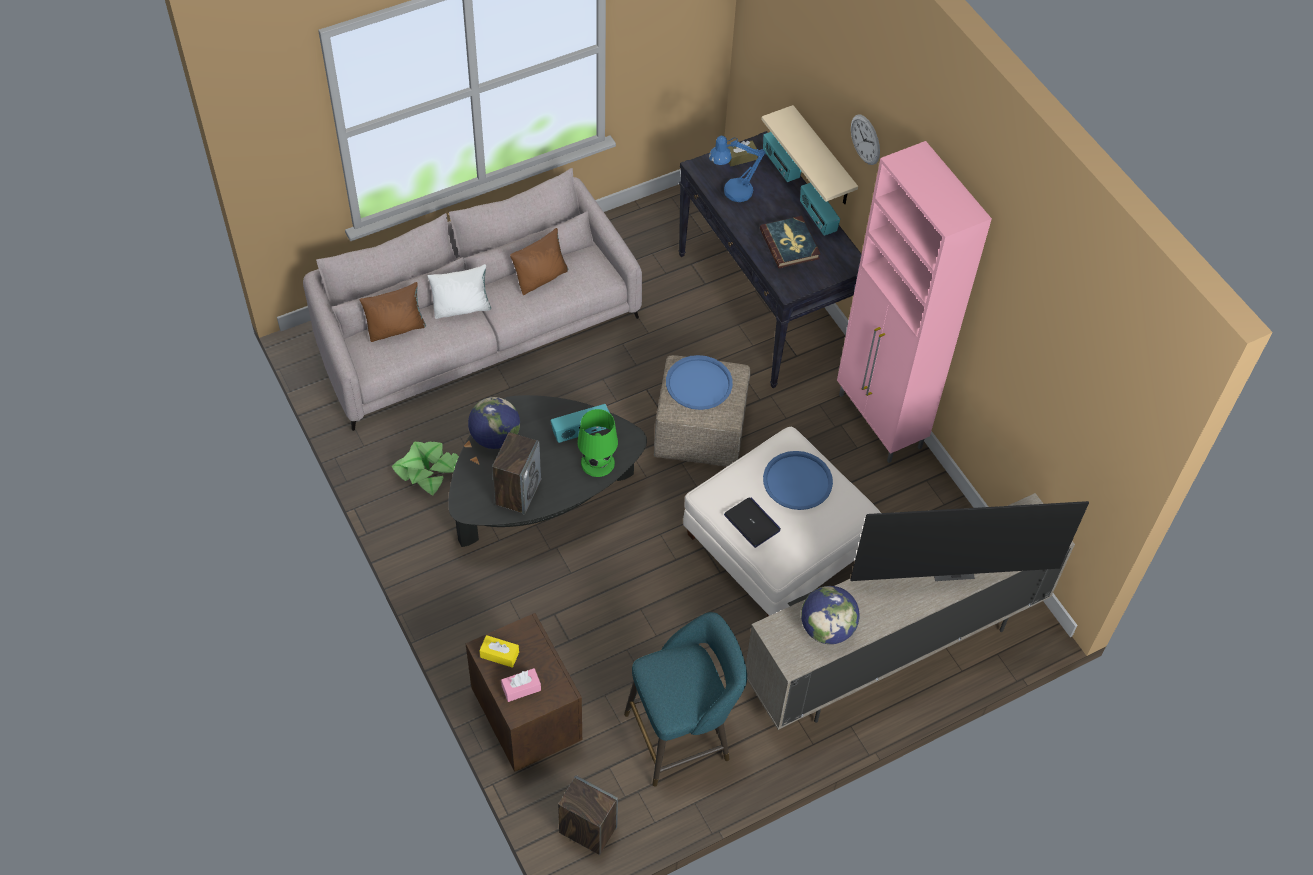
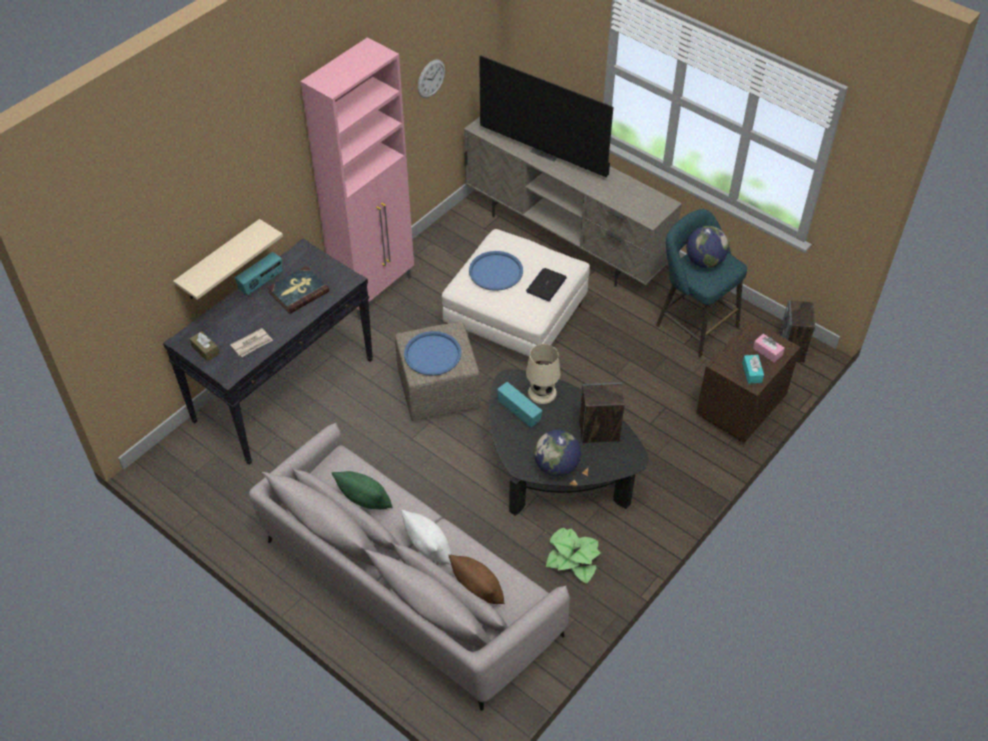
camera: 110 degrees left, 5 degrees down
(499, 654) = (752, 372): yellow tissue box -> turquoise tissue box
(541, 278) = (365, 502): brown pillow -> green pillow
(597, 462) = (542, 393): green table lamp -> beige table lamp
(731, 192) = (252, 344): blue table lamp -> newspaper
(780, 166) = (206, 321): radio -> none
(827, 628) = (631, 195): globe -> globe (704, 261)
(865, 139) = (249, 177): wall clock -> wall clock (431, 78)
(952, 568) = (547, 151): television -> television turned 150 degrees clockwise

